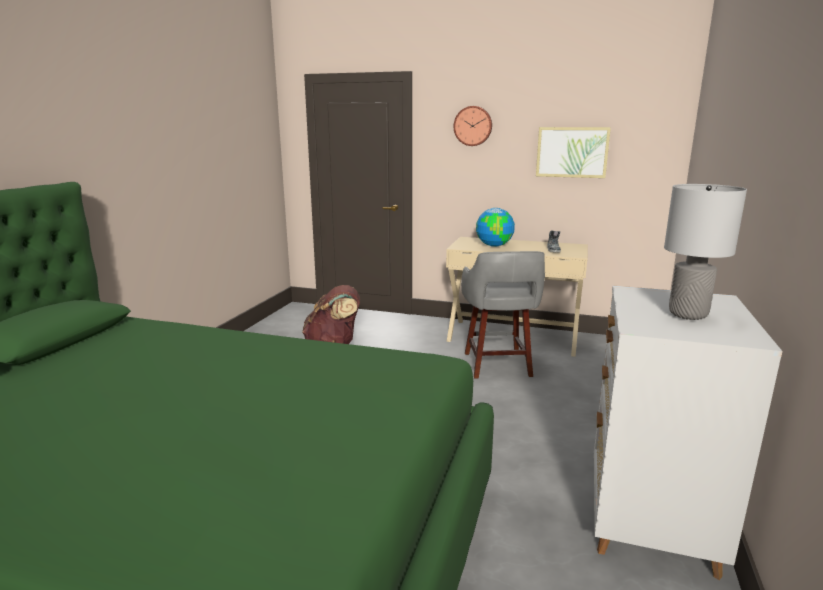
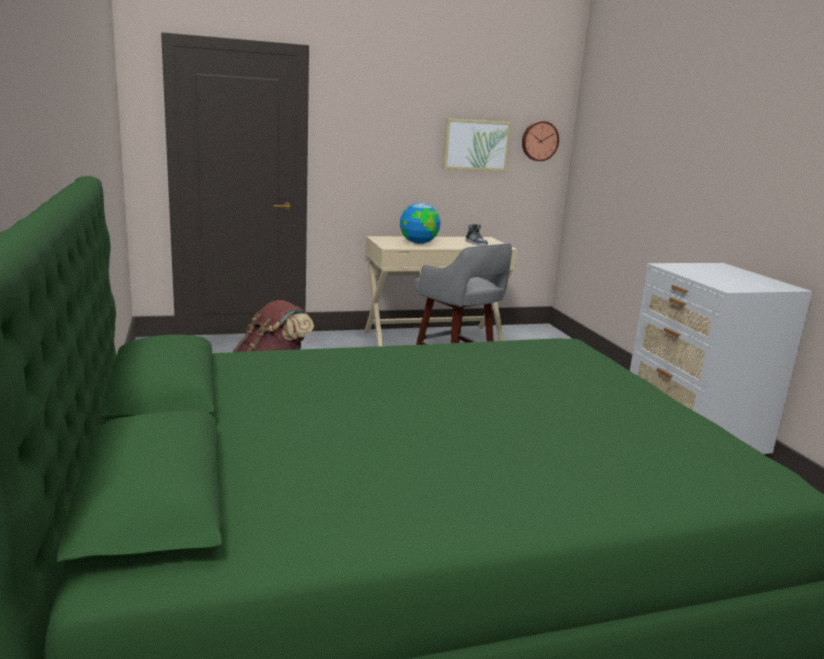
camera: 35 degrees left, 0 degrees up
(473, 126) = (379, 113): wall clock -> wall clock (539, 141)
(687, 317) = (733, 278): grey table lamp -> none

